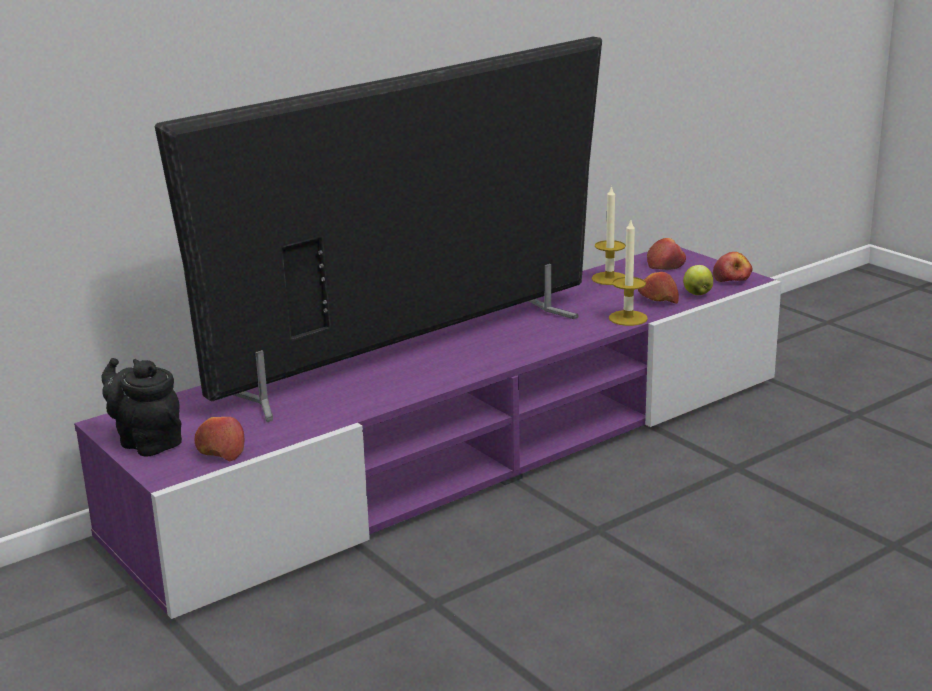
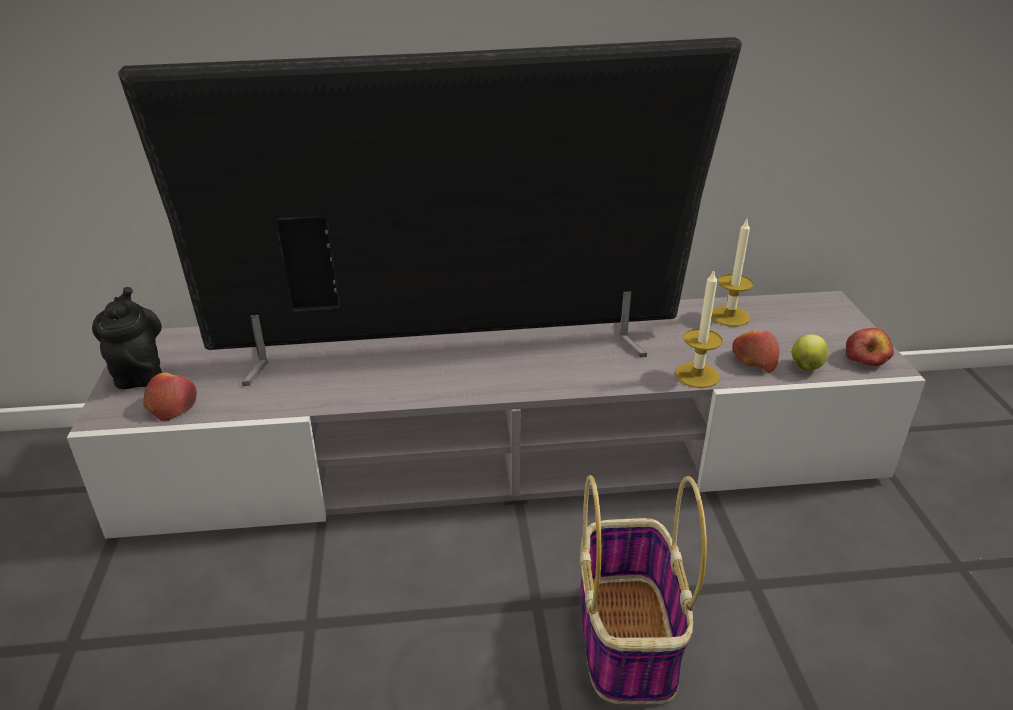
camera: 30 degrees right, 10 degrees up
(470, 454) = (508, 455): purple tv stand -> grey tv stand
(666, 264) = (809, 316): apple -> none
(680, 523) = (626, 636): none -> basket

